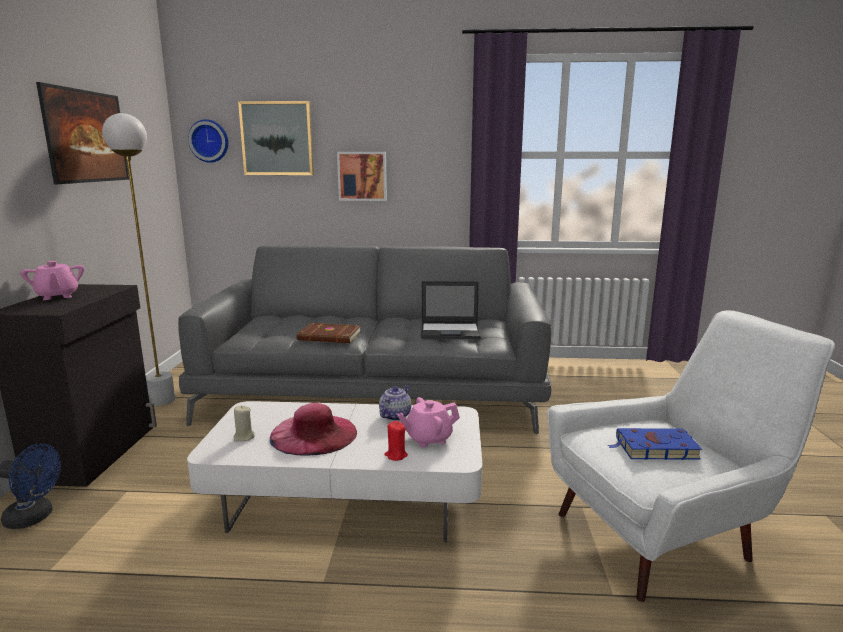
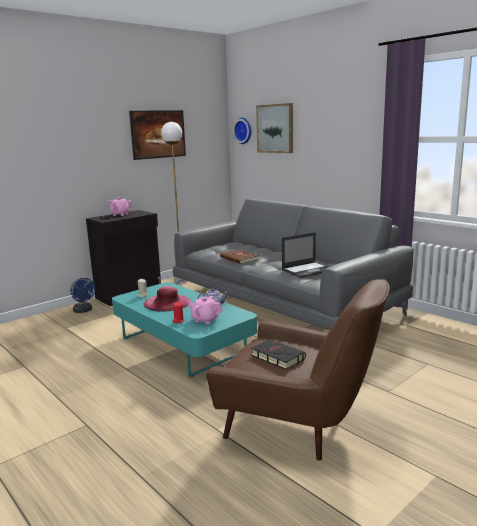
camera: 45 degrees right, 0 degrees up
(347, 499) = (182, 345): white coffee table -> turquoise coffee table
(362, 176) = (319, 154): picture -> none
(451, 331) = (308, 270): laptop -> laptop turned 75 degrees counterclockwise
(654, 448) = (276, 356): blue book -> black book
(667, 534) = (298, 427): white armchair -> brown armchair

